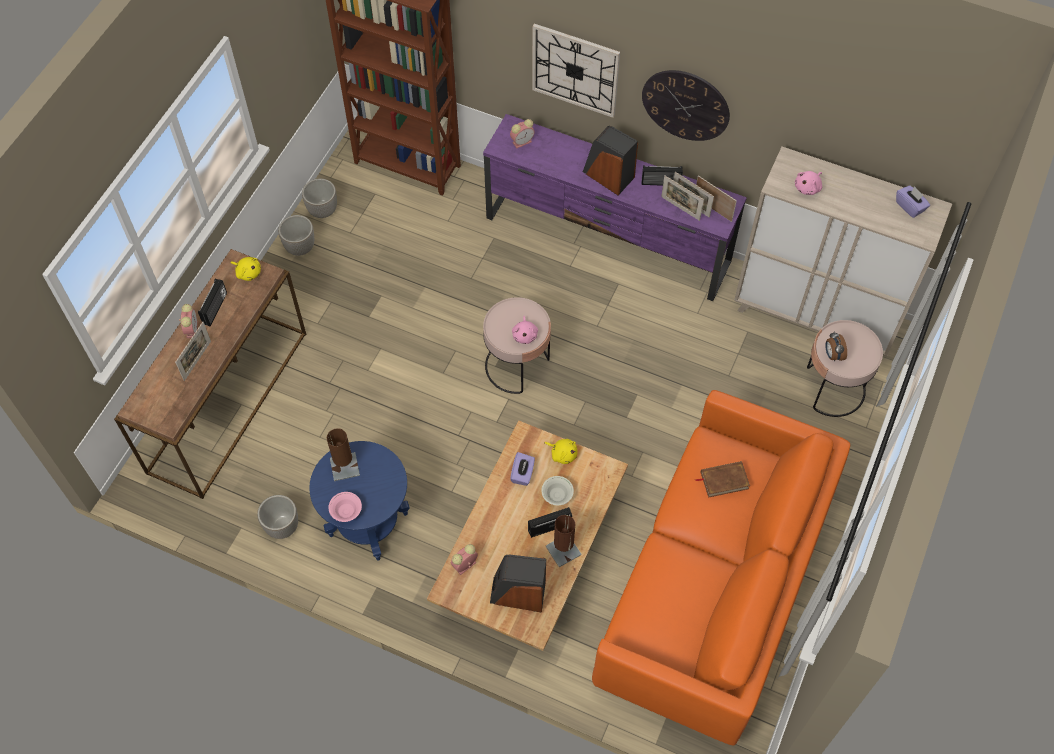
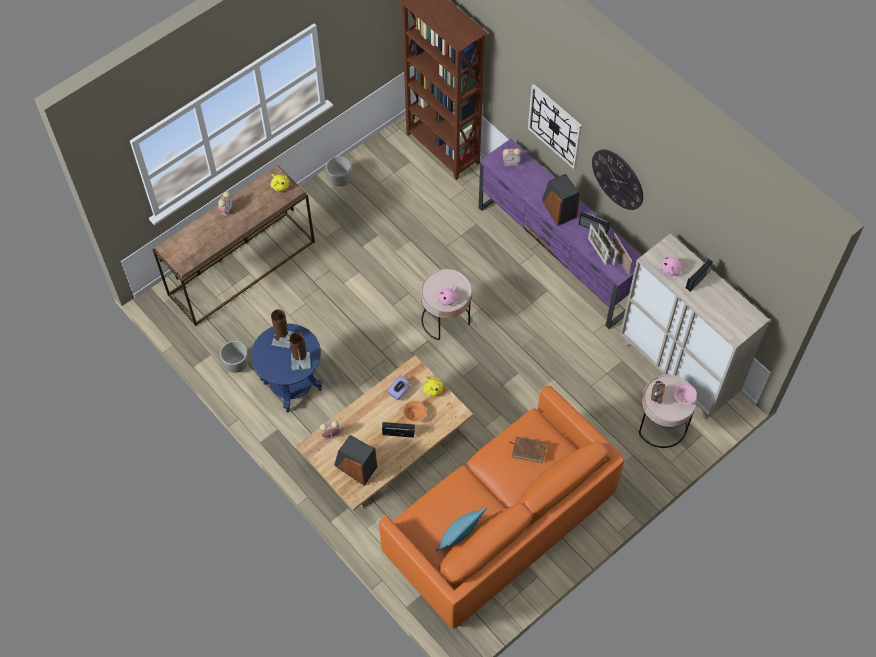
camera: 25 degrees right, 0 degrees up
(197, 360) = (220, 231): picture frame -> none
(216, 309) = (248, 202): radio -> radio (698, 280)
(322, 210) = (368, 160): planter -> none
(346, 512) = (269, 368): pink bowl -> pink bowl (683, 397)
(557, 495) = (414, 415): white bowl -> orange bowl
(563, 550) = (399, 452): brown table lamp -> brown table lamp (300, 361)
(700, 627) = (459, 538): none -> turquoise pillow
(910, 206) = (737, 310): purple tissue box -> none

